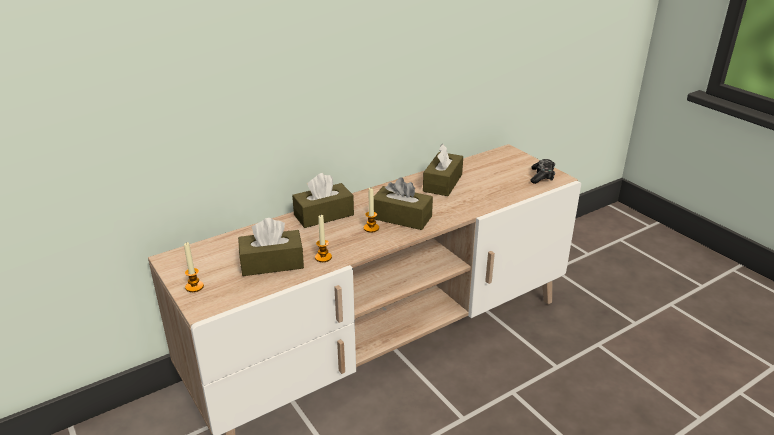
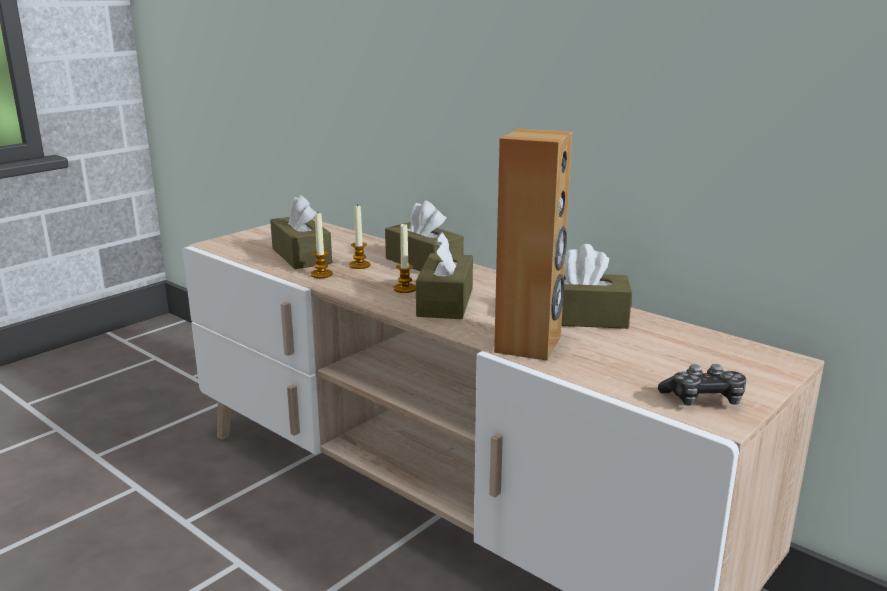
camera: 75 degrees right, 10 degrees down
(194, 287) = (250, 236): candle -> candle (359, 265)
(474, 203) = (529, 345): none -> brown speaker

